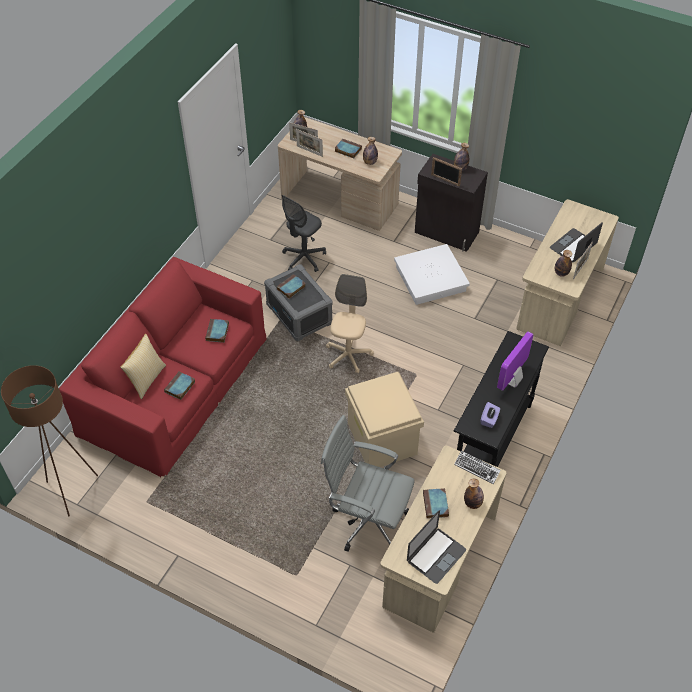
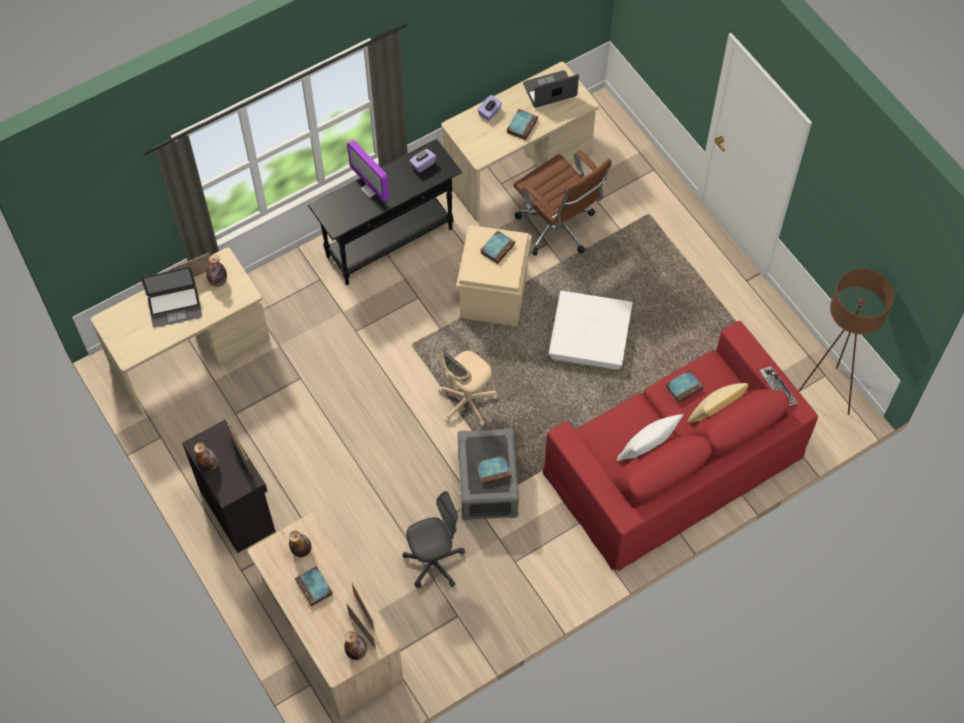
camera: 150 degrees left, 10 degrees up
(187, 334) = (647, 450): none -> white pillow
(217, 332) = (612, 434): book -> book (497, 248)
(366, 520) = (558, 229): grey office chair -> brown office chair
(430, 279) = (308, 453): white storage box -> white storage box (590, 335)
(472, 503) = (490, 112): bottle -> purple tissue box
(477, 468) = (464, 137): keyboard -> keyboard (777, 388)
(512, 380) = (371, 189): monitor -> monitor turned 75 degrees clockwise

